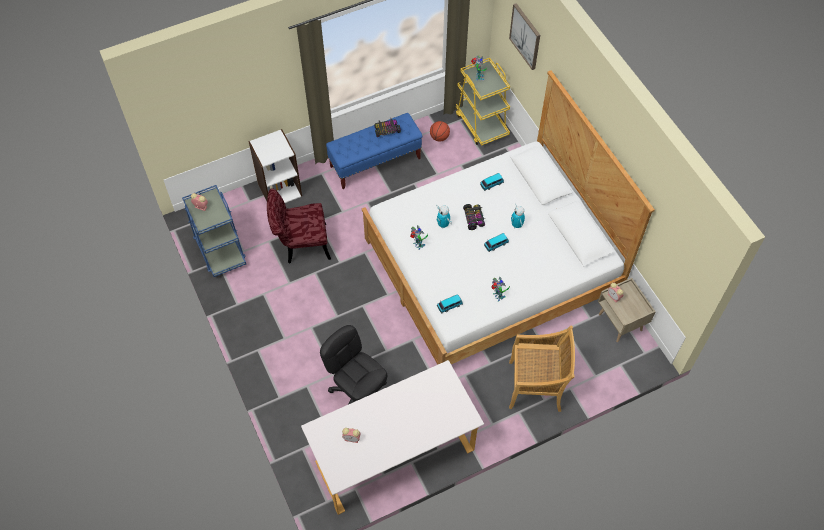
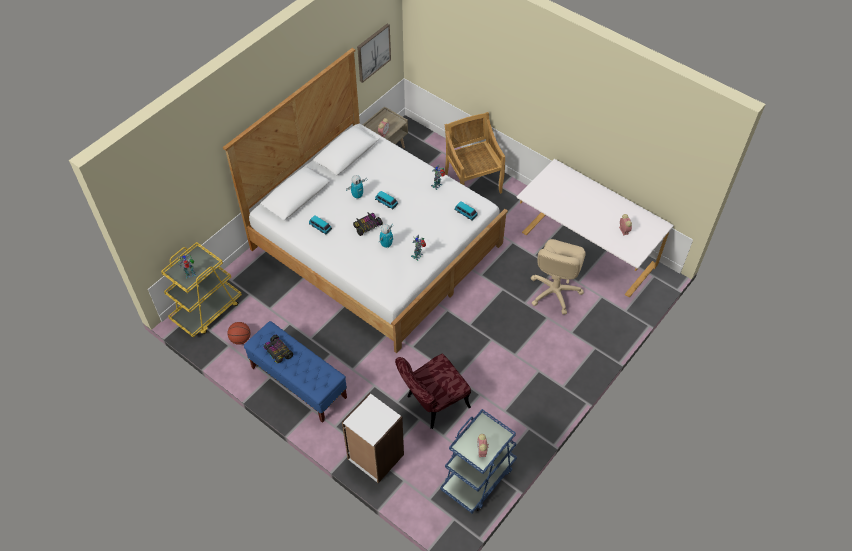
camera: 115 degrees left, 5 degrees down
(301, 244) = (432, 404): red chair -> red chair turned 90 degrees clockwise
(358, 394) = (554, 292): black office chair -> beige office chair
(525, 36) = (179, 182): picture -> picture (373, 52)

